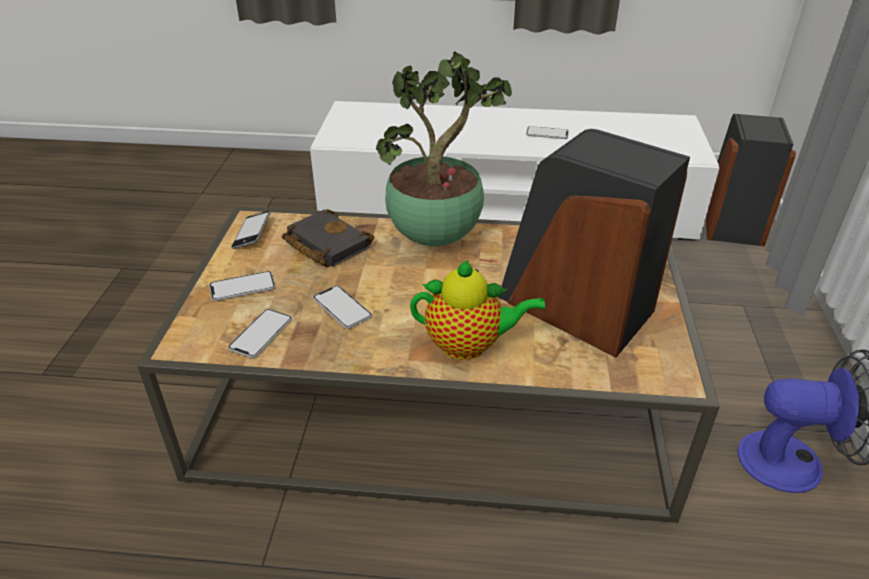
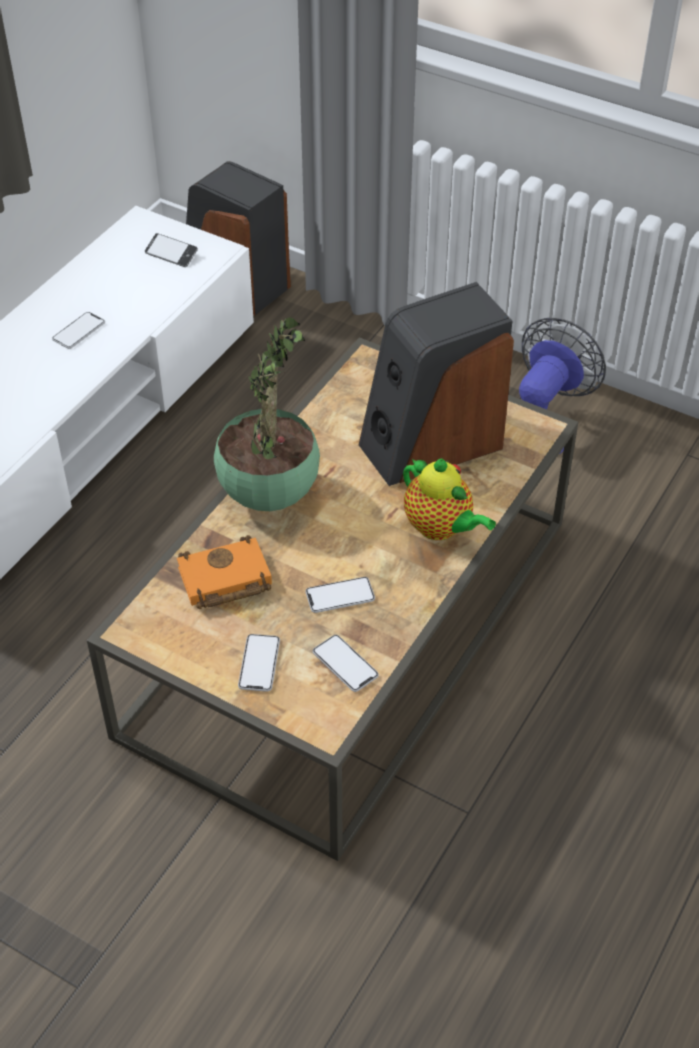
camera: 65 degrees left, 10 degrees up
(252, 234) = (161, 635): phone -> phone (171, 254)
(324, 244) = (223, 581): black book -> orange book
(469, 345) = (440, 528): teapot -> teapot turned 105 degrees clockwise

